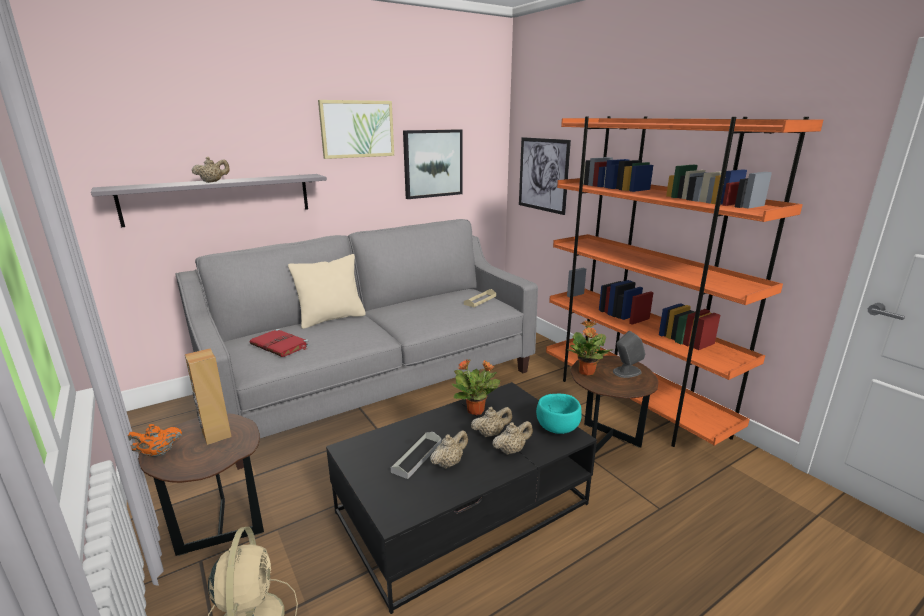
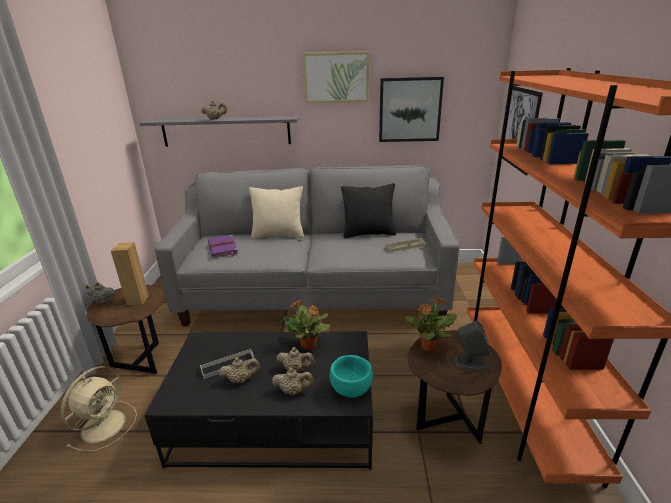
camera: 35 degrees right, 5 degrees up
(157, 453) = (103, 301): orange teapot -> beige teapot
(280, 345) = (223, 248): red book -> purple book
(430, 297) = (369, 233): none -> black pillow

